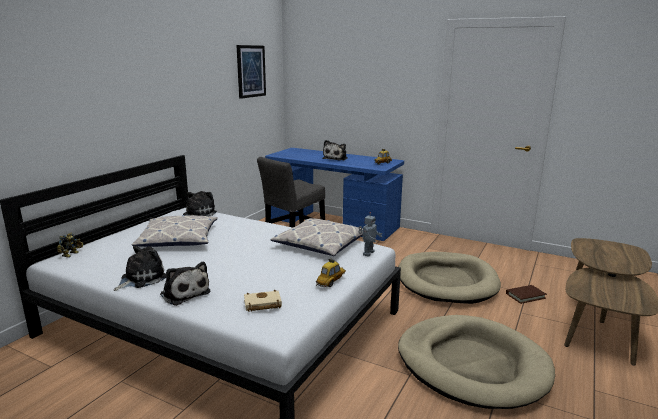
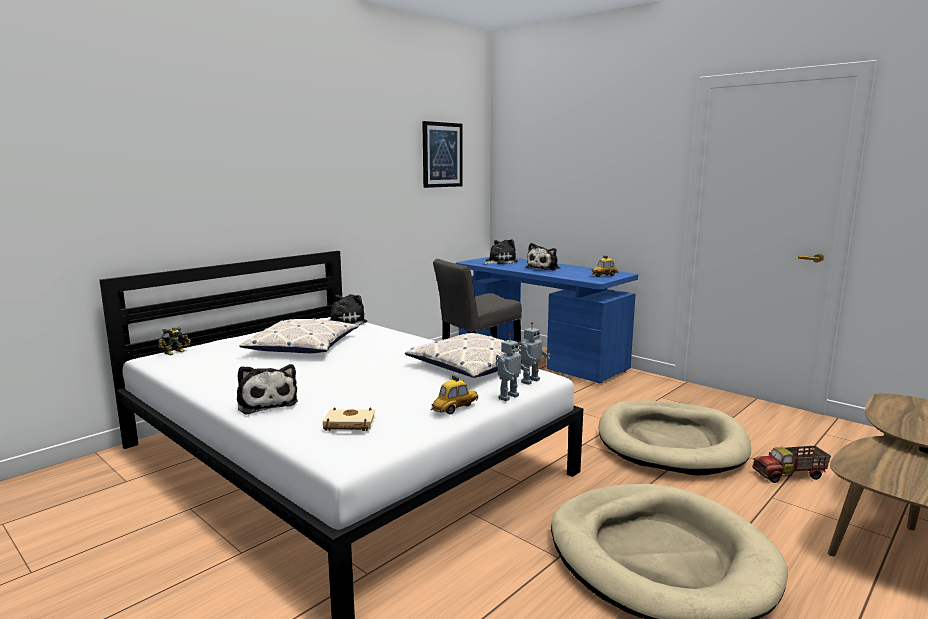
camera: 15 degrees right, 5 degrees down
(141, 278) = (230, 383): plush toy -> plush toy (499, 262)
(360, 268) = (507, 397): none -> toy robot
(525, 296) = (790, 475): brown book -> toy truck

